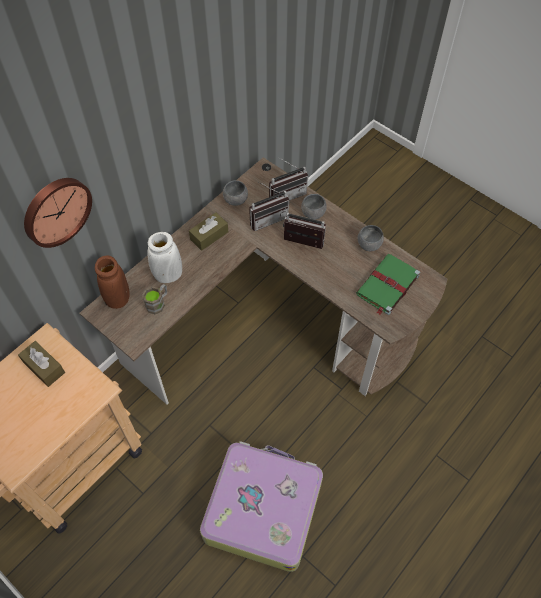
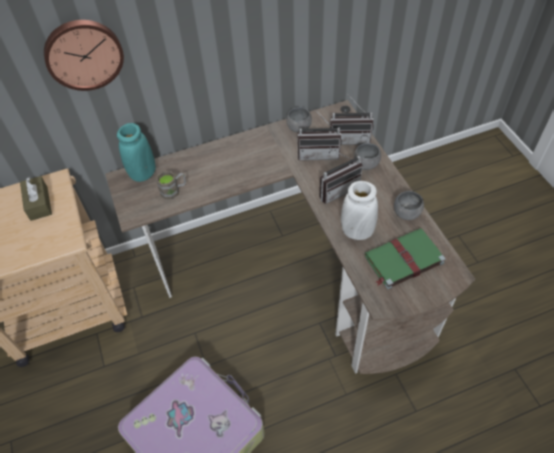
camera: 30 degrees right, 5 degrees down
(118, 298) = (143, 173): brown vase -> turquoise vase
(168, 275) = (198, 170): white vase -> white vase (357, 231)
(209, 236) = (255, 150): brown tissue box -> none
(301, 245) = (337, 189): radio -> radio turned 105 degrees clockwise

